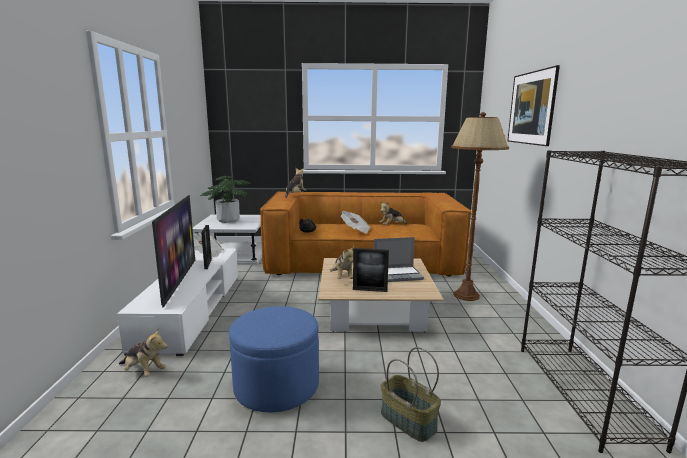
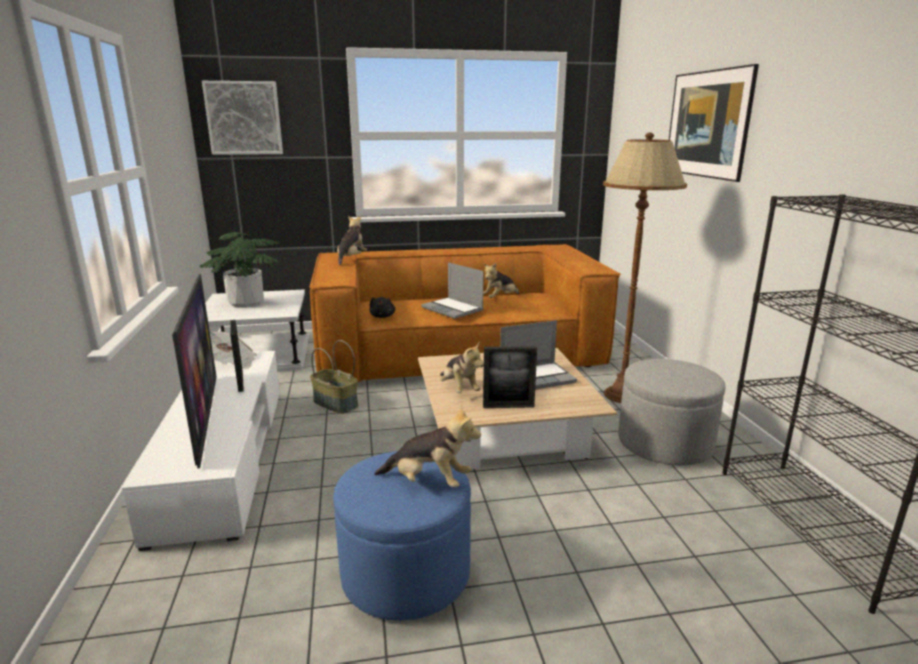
camera: 10 degrees left, 5 degrees up
(143, 371) = (182, 575): plush toy -> plush toy (429, 481)
(237, 106) = (244, 118): none -> picture
(355, 230) = (453, 309): newspaper -> laptop
(407, 421) = (613, 604): basket -> basket (334, 404)
(485, 327) = (664, 443): none -> grey ottoman

